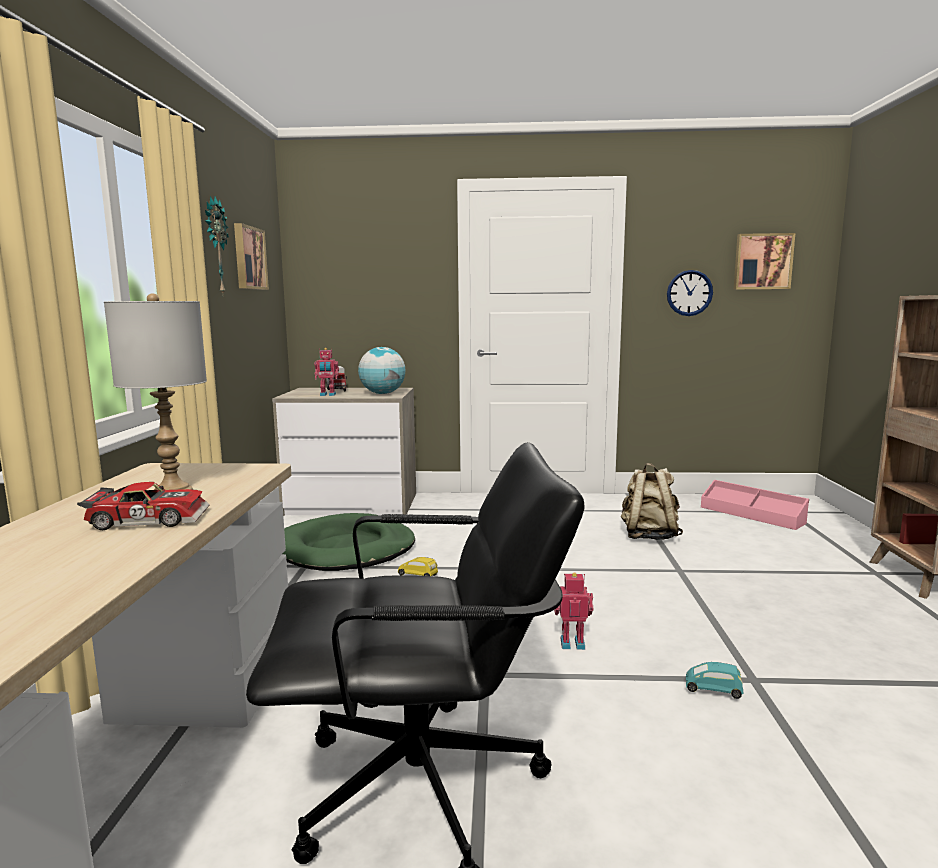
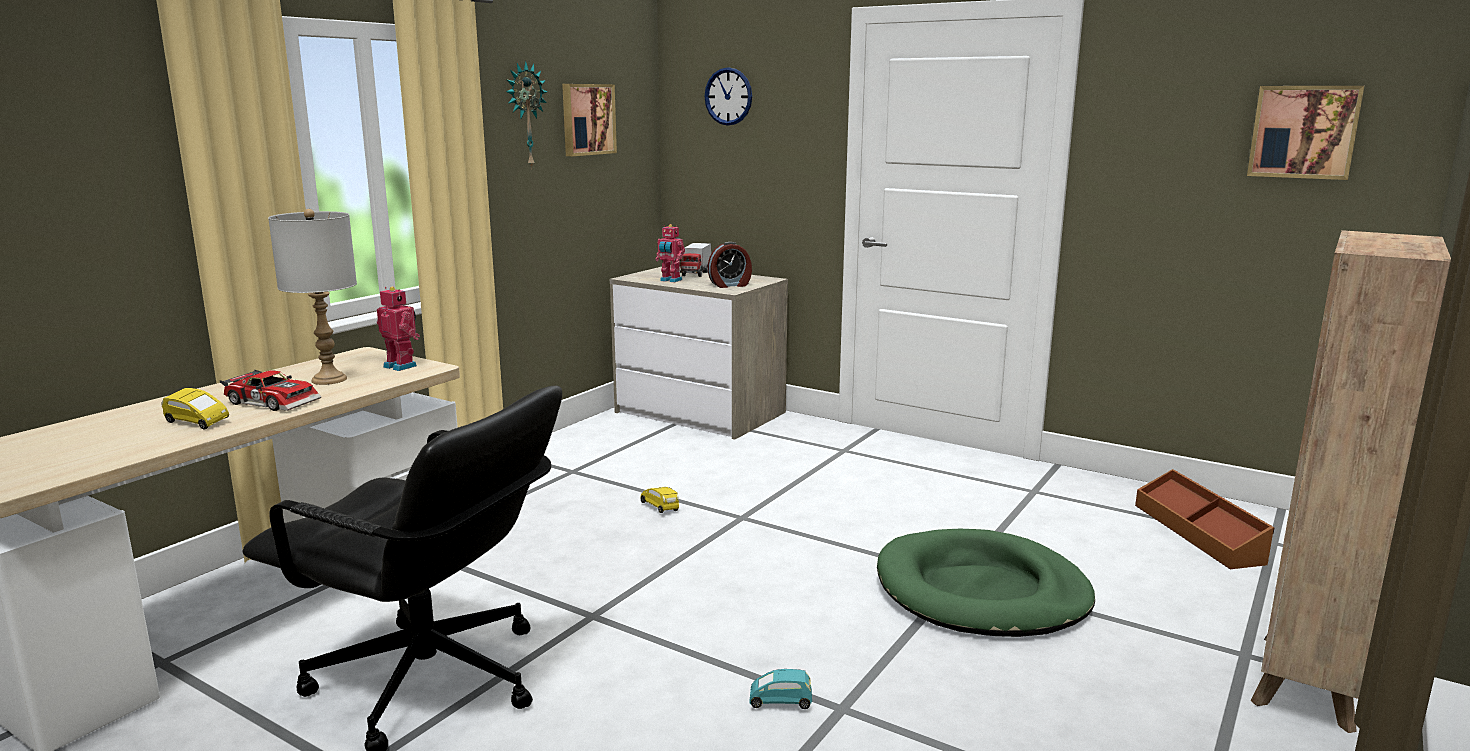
camera: 30 degrees right, 5 degrees up
(89, 555) = (196, 423): none -> yellow toy car
(346, 549) = (630, 462): green dog bed -> green dog bed (981, 592)
(382, 393) = (730, 285): globe -> alarm clock
(572, 642) = (712, 614): toy robot -> toy robot (402, 366)
(649, 536) = (990, 526): beige backpack -> none
(689, 293) = (1172, 177): wall clock -> wall clock (728, 96)
(713, 690) = (780, 702): turquoise toy car -> turquoise toy car turned 45 degrees counterclockwise
(752, 514) = (1198, 533): pink storage box -> brown storage box

